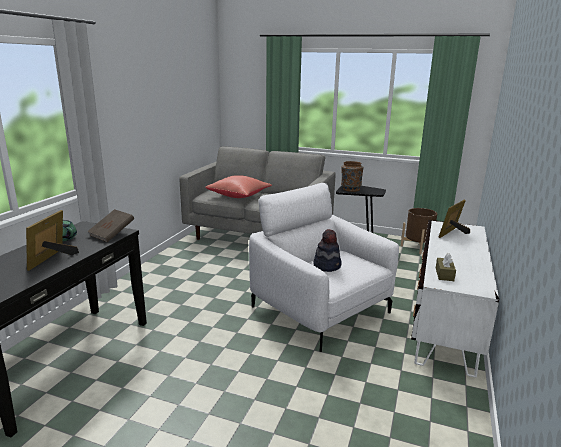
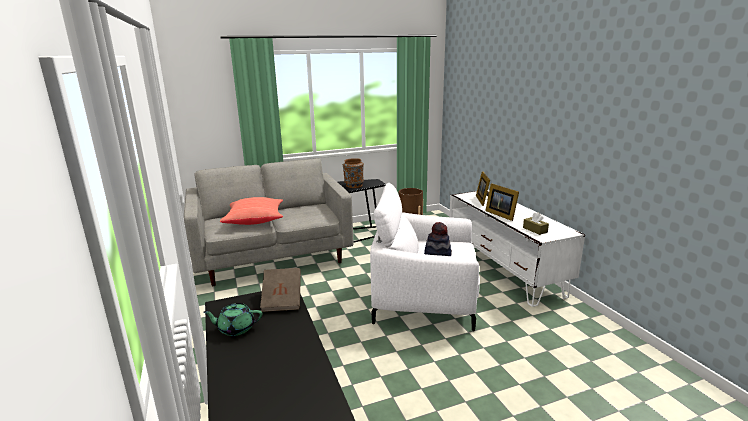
camera: 40 degrees left, 0 degrees up
(53, 259) = (287, 353): picture frame -> picture frame (500, 214)

